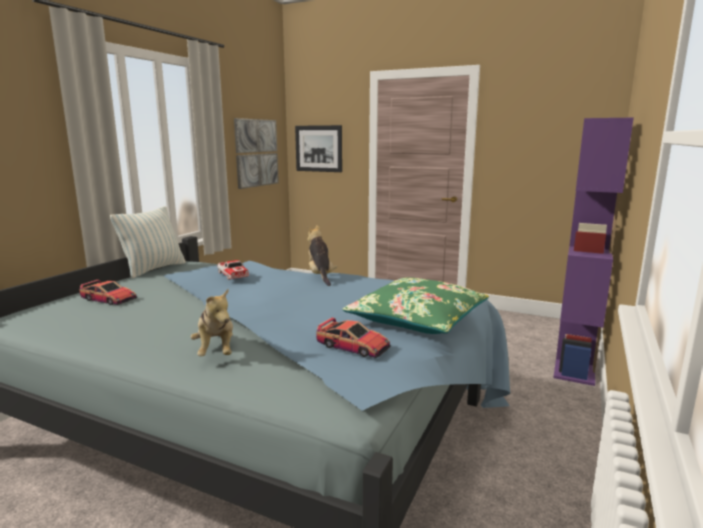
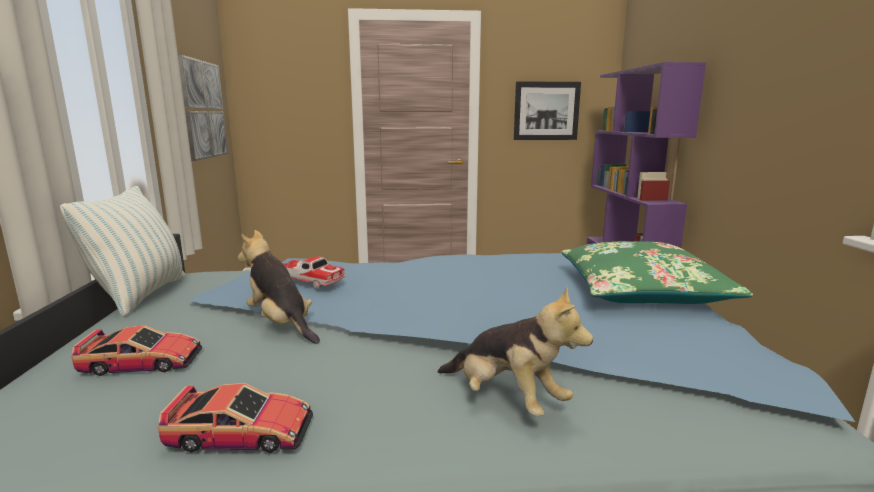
camera: 30 degrees left, 0 degrees up
(318, 148) = (279, 106): picture -> picture (546, 111)
(320, 276) = (432, 262): plush toy -> plush toy (281, 324)
(353, 346) = (664, 339): toy car -> toy car (242, 433)

